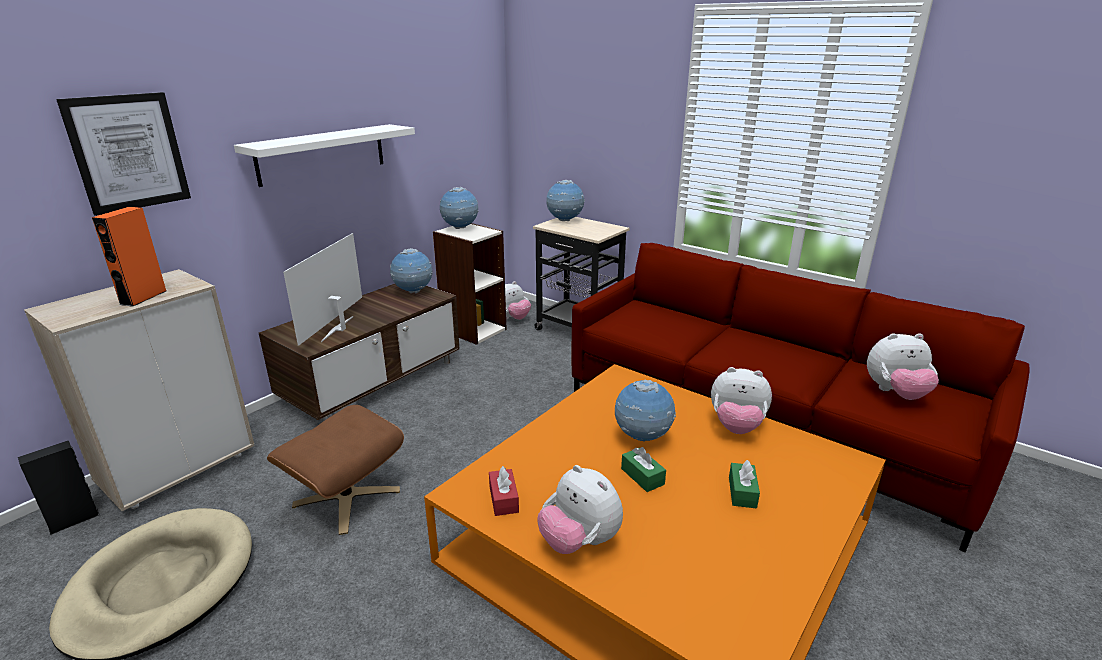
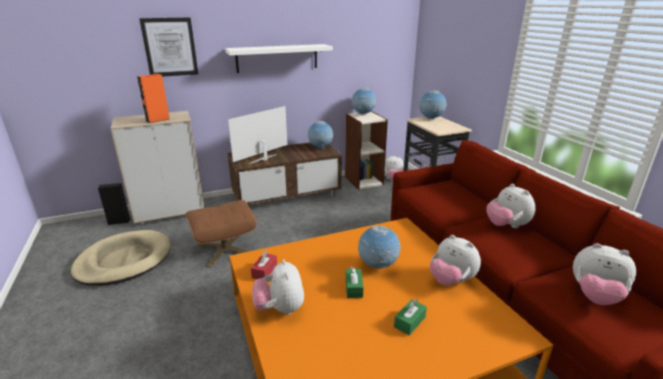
camera: 30 degrees right, 0 degrees up
(750, 341) = (506, 225): none -> plush toy

